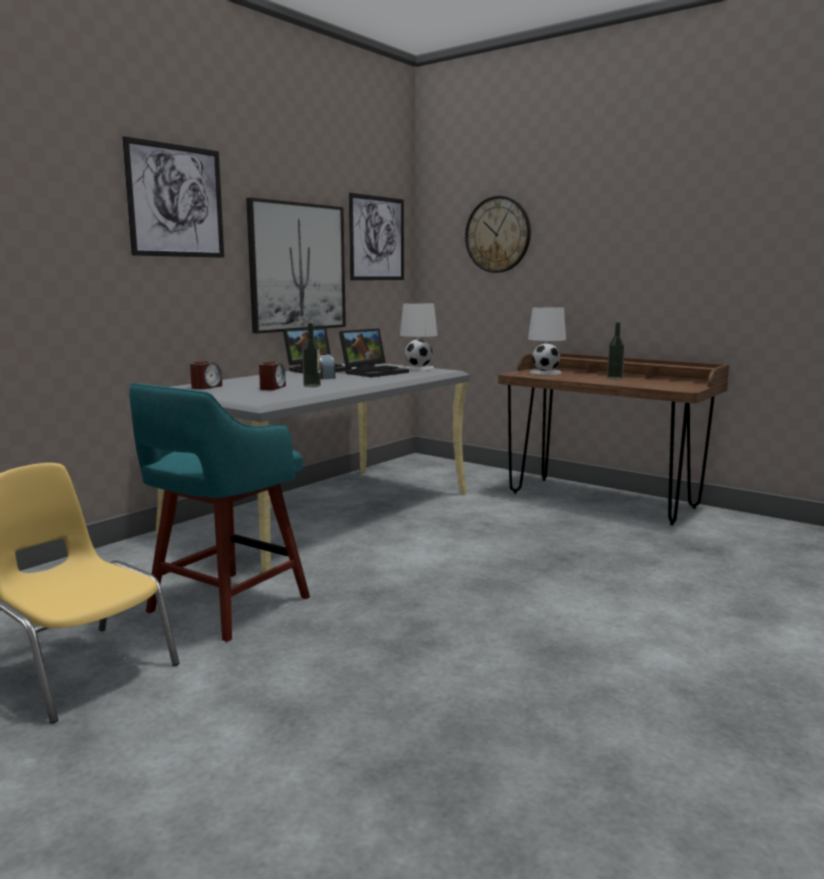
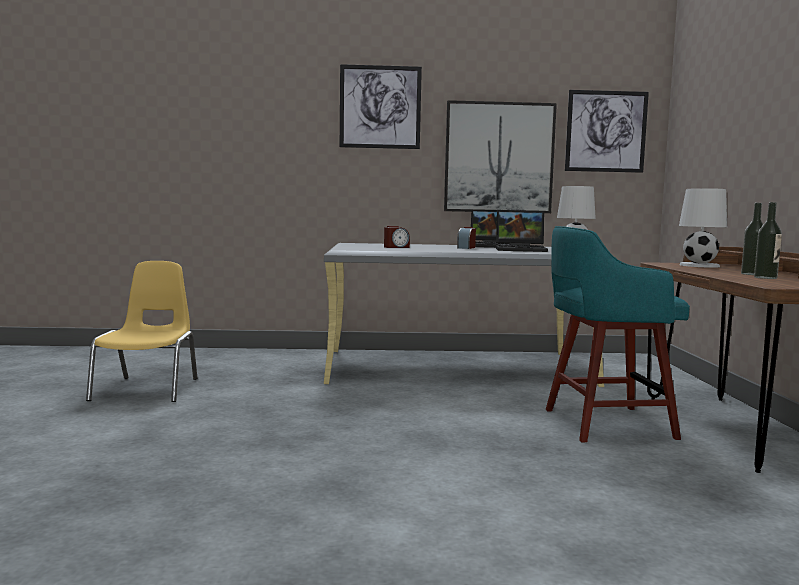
camera: 50 degrees right, 5 degrees down
(206, 387) = (366, 244): alarm clock -> none
(225, 606) = (262, 389): turquoise stool -> turquoise stool (604, 424)
(312, 385) = (425, 249): bottle -> bottle (765, 277)
(498, 234) = (718, 116): wall clock -> none

